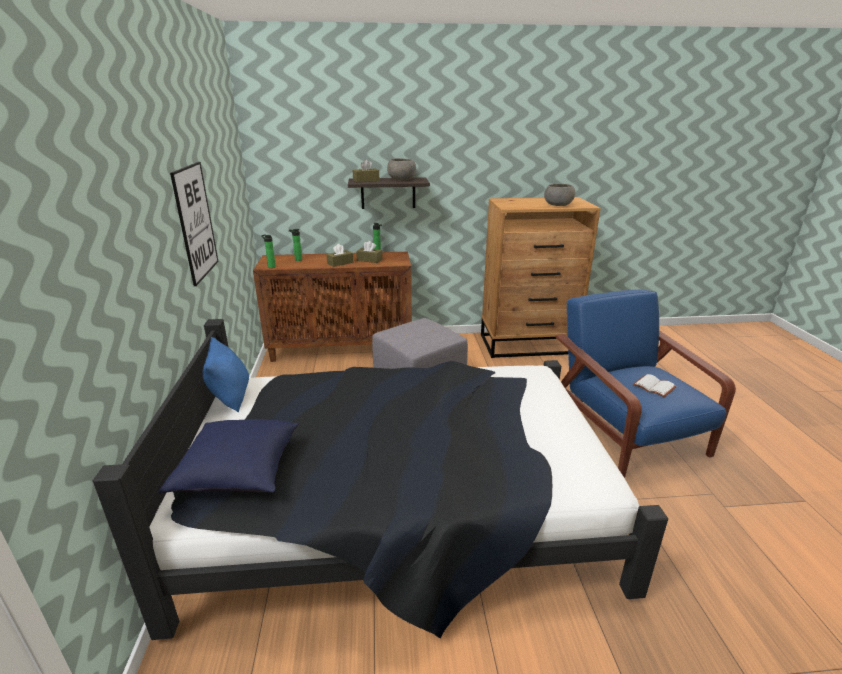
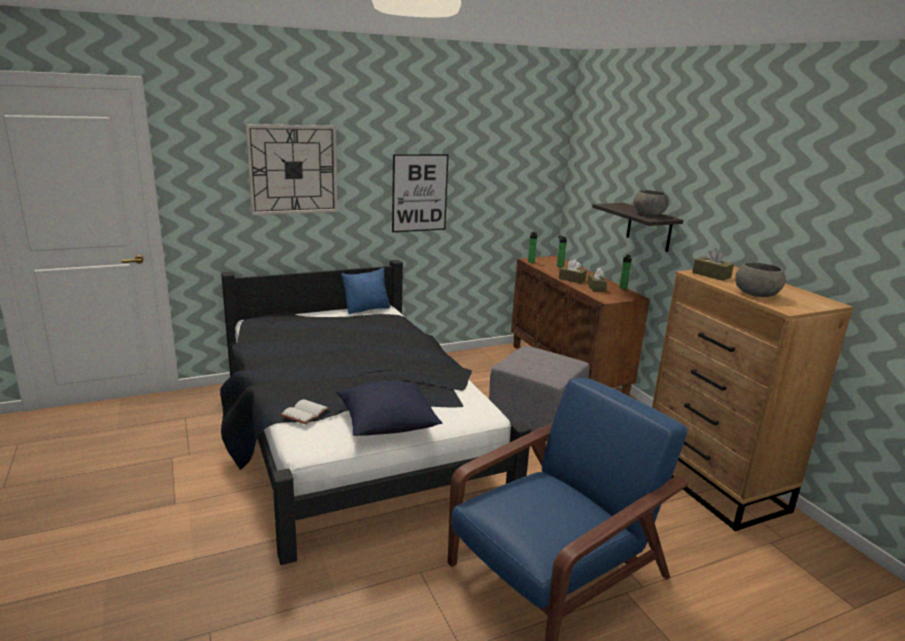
camera: 70 degrees right, 5 degrees down
(104, 231) = (293, 170): none -> wall clock
(239, 473) = (285, 325): blue pillow -> blue pillow (387, 424)
(366, 180) = (619, 206): brown tissue box -> brown tissue box (711, 275)
(653, 387) = (538, 508): white book -> white book (304, 412)

